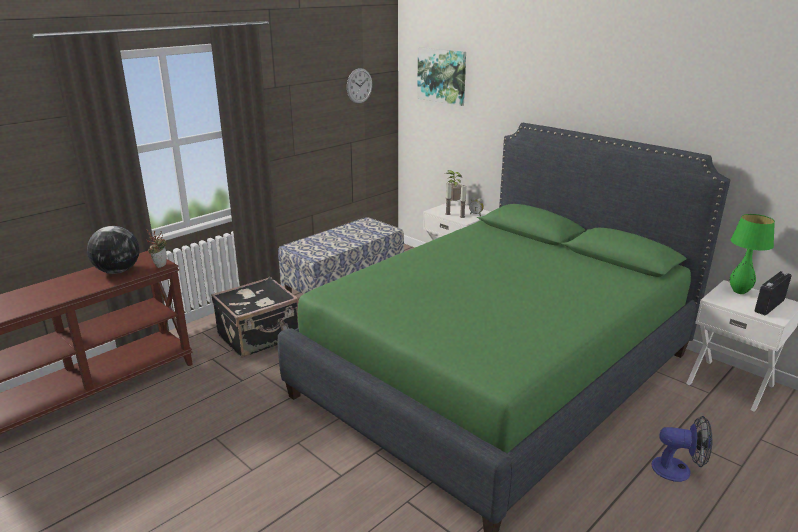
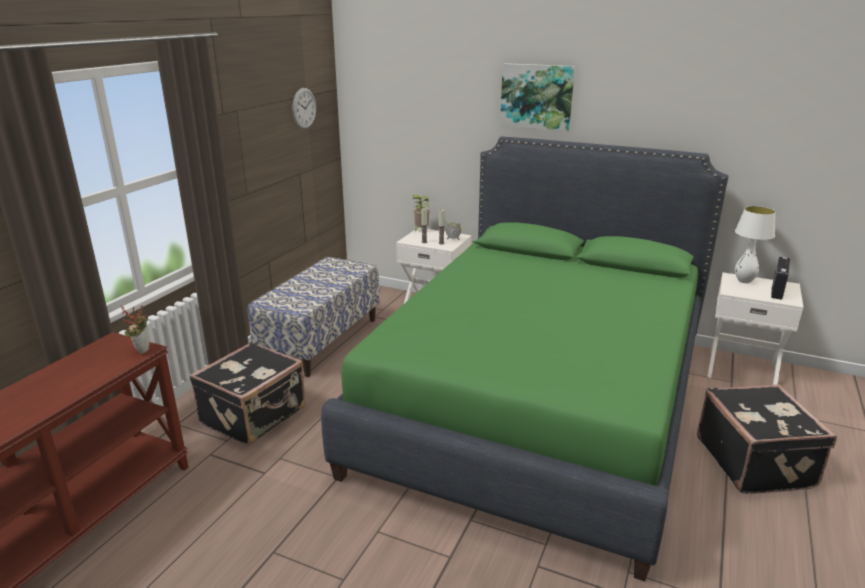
camera: 20 degrees left, 0 degrees up
(117, 271) = (86, 367): globe -> none
(442, 75) = (395, 92): picture -> picture (536, 96)
(678, 470) = (755, 462): fan -> black suitcase
(739, 292) = (744, 281): green table lamp -> white table lamp

